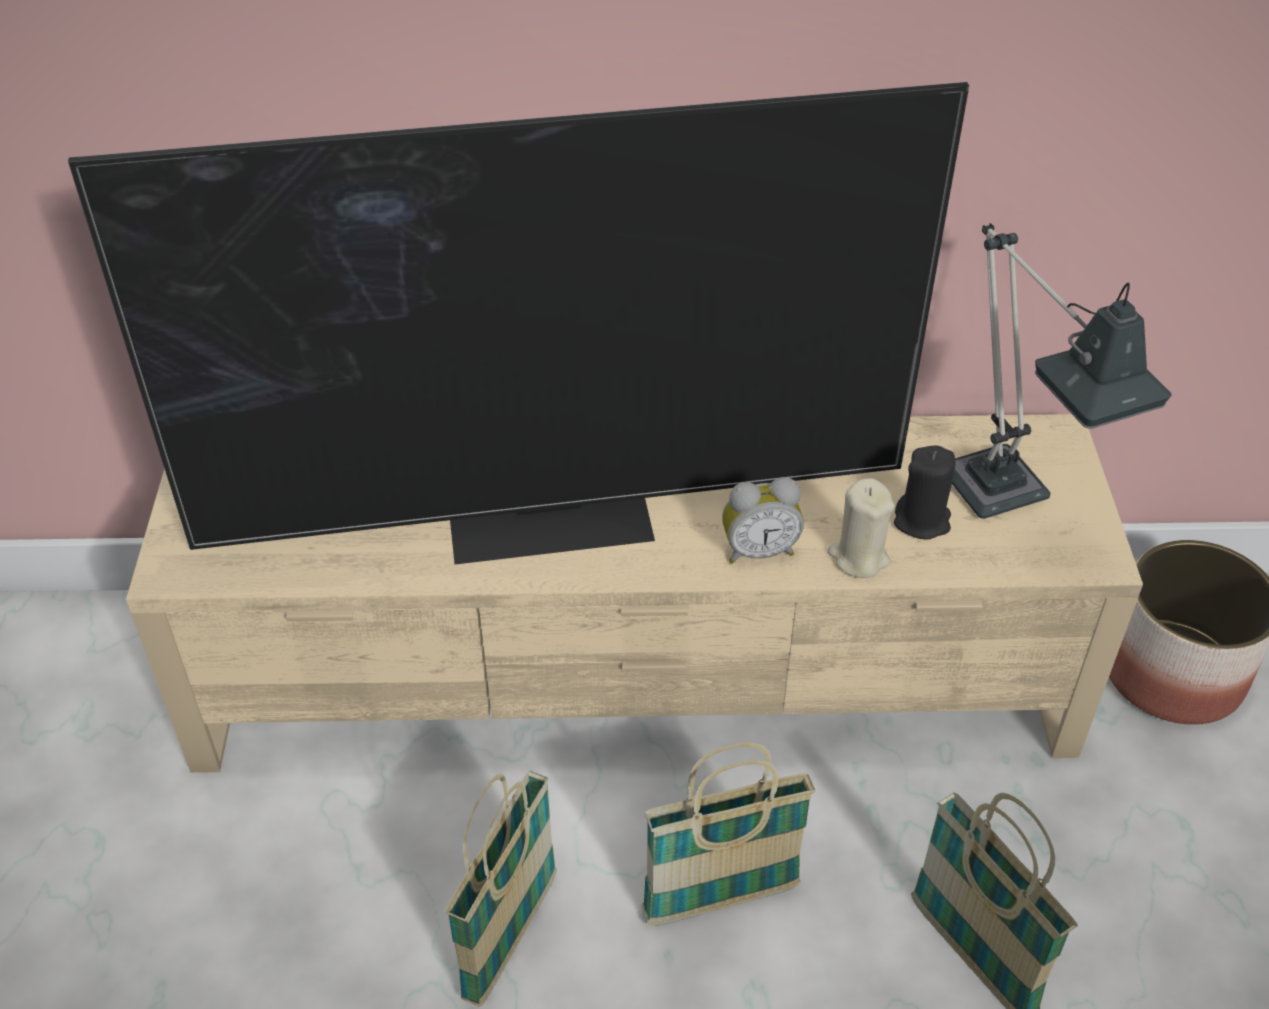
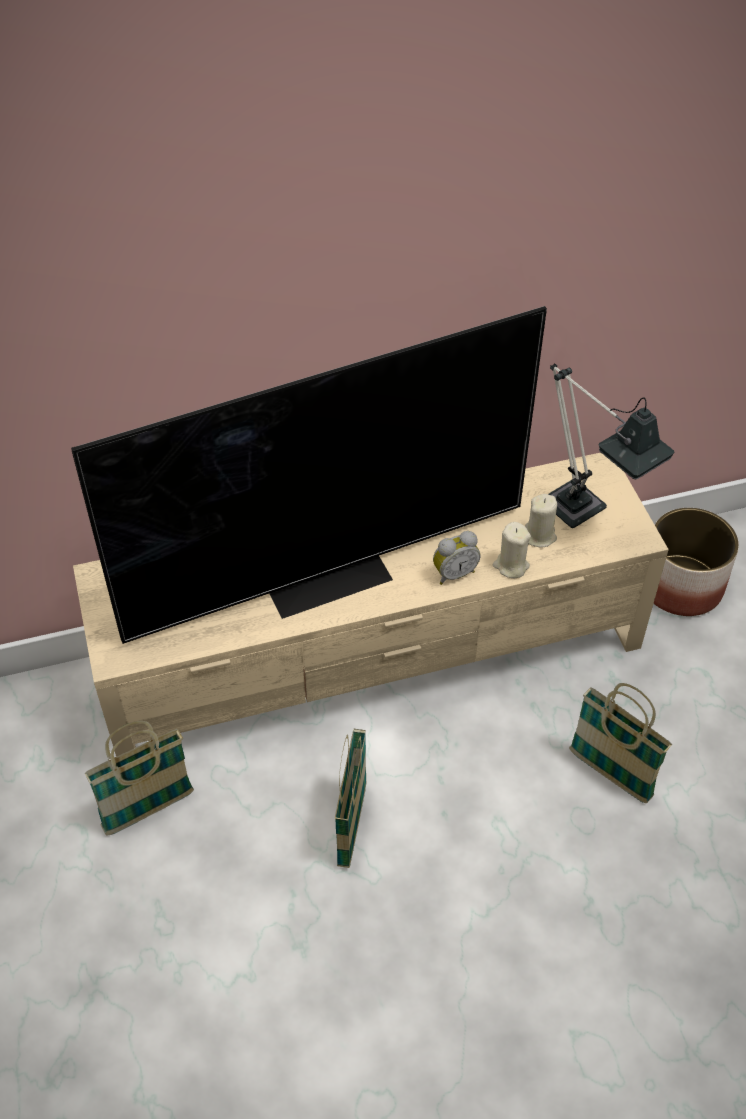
camera: 15 degrees left, 5 degrees up
(721, 899) = (464, 776): basket -> basket (148, 810)
(922, 521) = (539, 536): black candle -> beige candle

